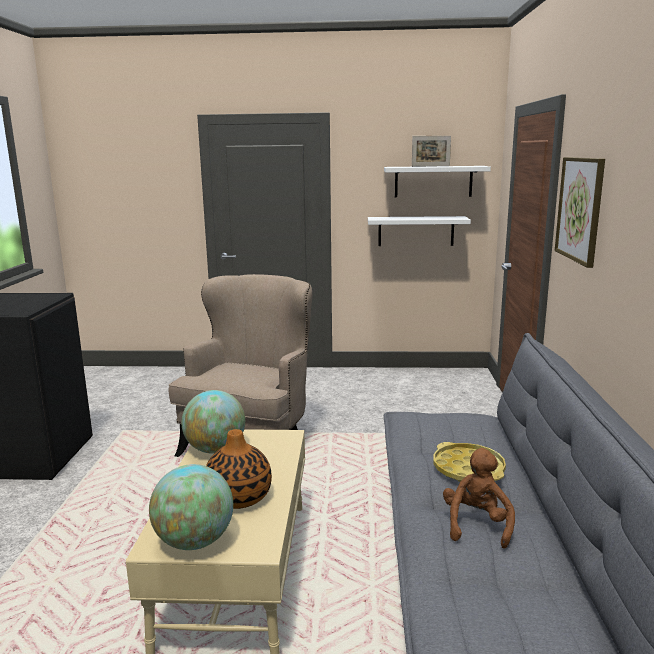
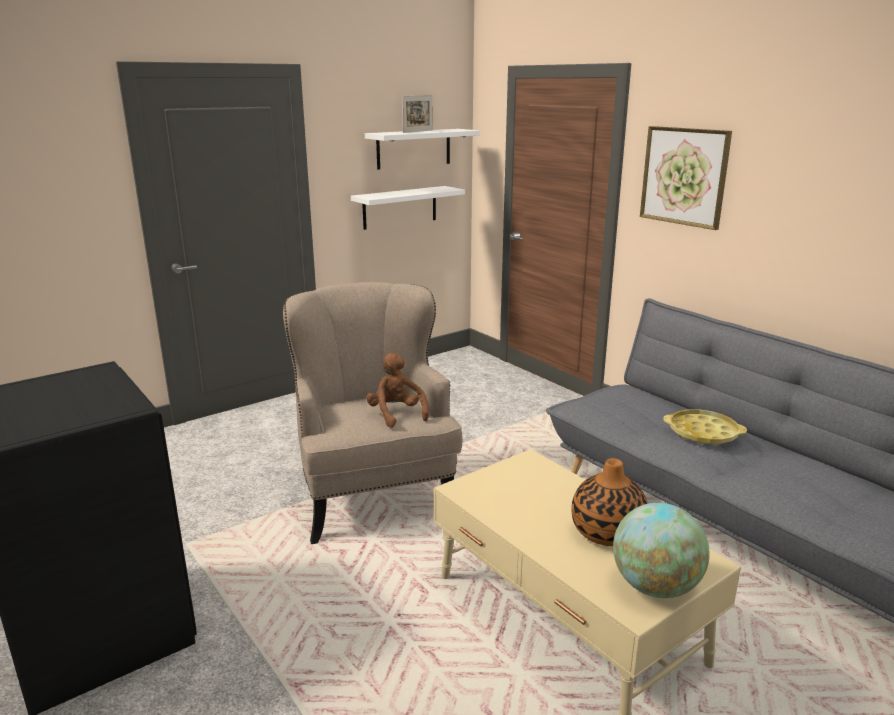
camera: 40 degrees left, 5 degrees up
(215, 449) = (495, 500): globe -> none
(476, 524) = (781, 472): brown plush toy -> brown plush toy (396, 414)

